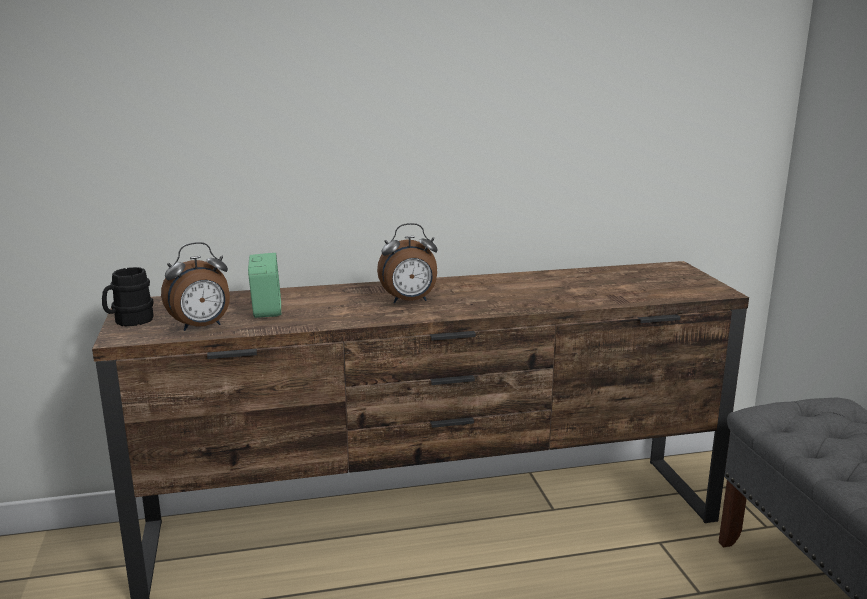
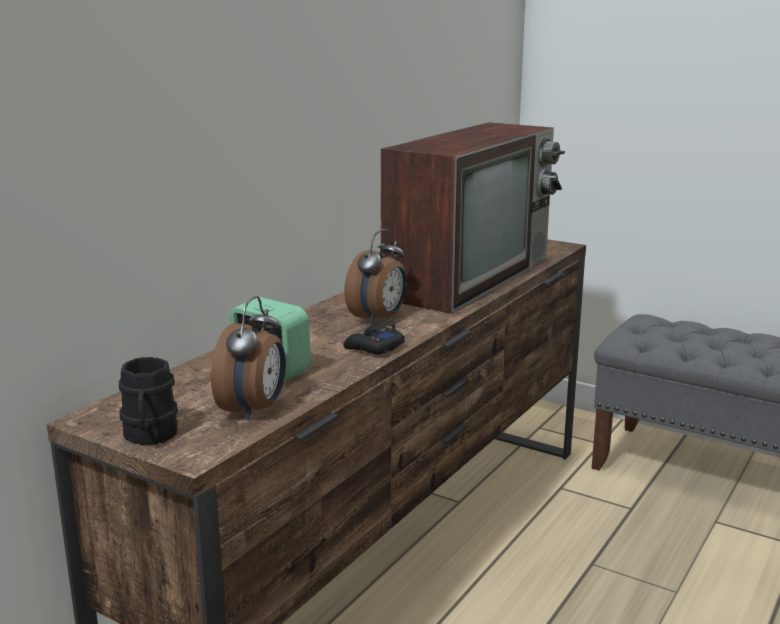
camera: 45 degrees left, 0 degrees up
(355, 317) = (373, 347): none -> black game controller
(560, 292) = (470, 276): none -> television

